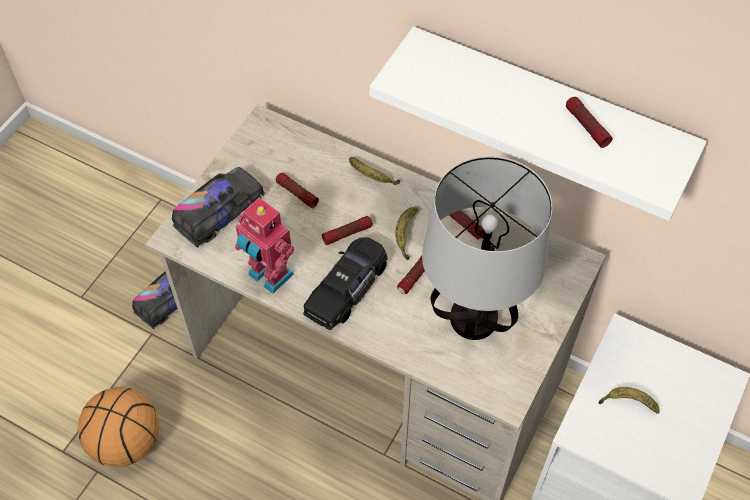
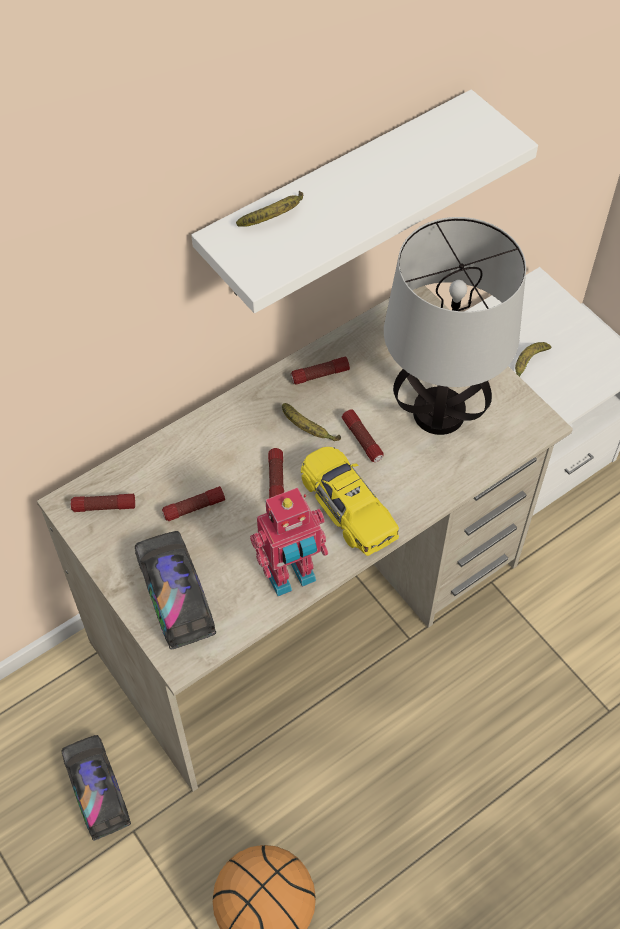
camera: 65 degrees left, 0 degrees up
(347, 289) = (347, 508): black toy car -> yellow toy car
(371, 177) = (214, 429): banana -> banana (275, 217)
(586, 126) = (409, 158): flashlight -> flashlight (104, 507)

